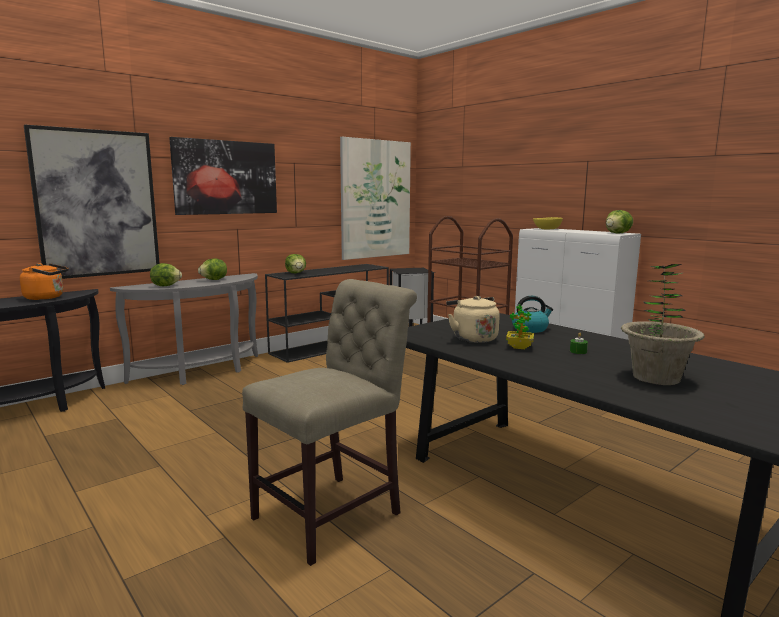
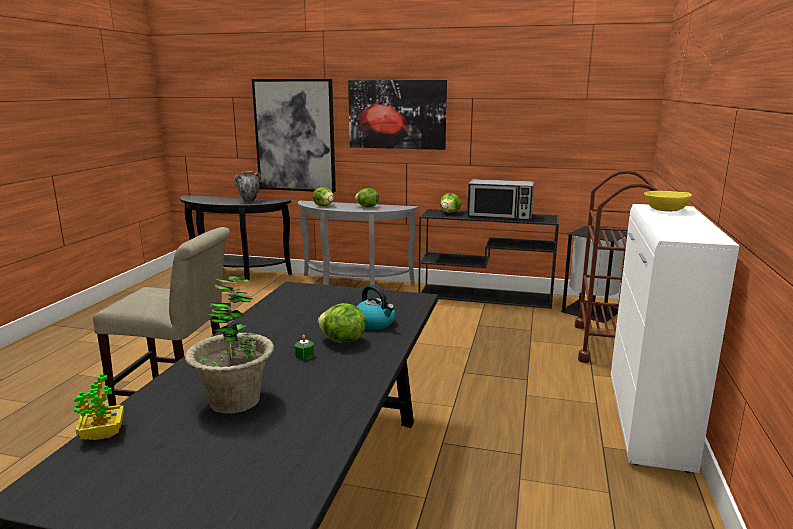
camera: 55 degrees right, 5 degrees up
(47, 297) = (249, 201): orange kettle -> vase
(337, 269) = (500, 216): none -> microwave
(375, 199) = (583, 139): picture -> none
(472, 338) = (304, 310): beige kettle -> none
(519, 347) = (292, 331): potted plant -> potted plant (103, 434)
(618, 233) = (691, 237): lettuce -> lettuce (342, 341)

